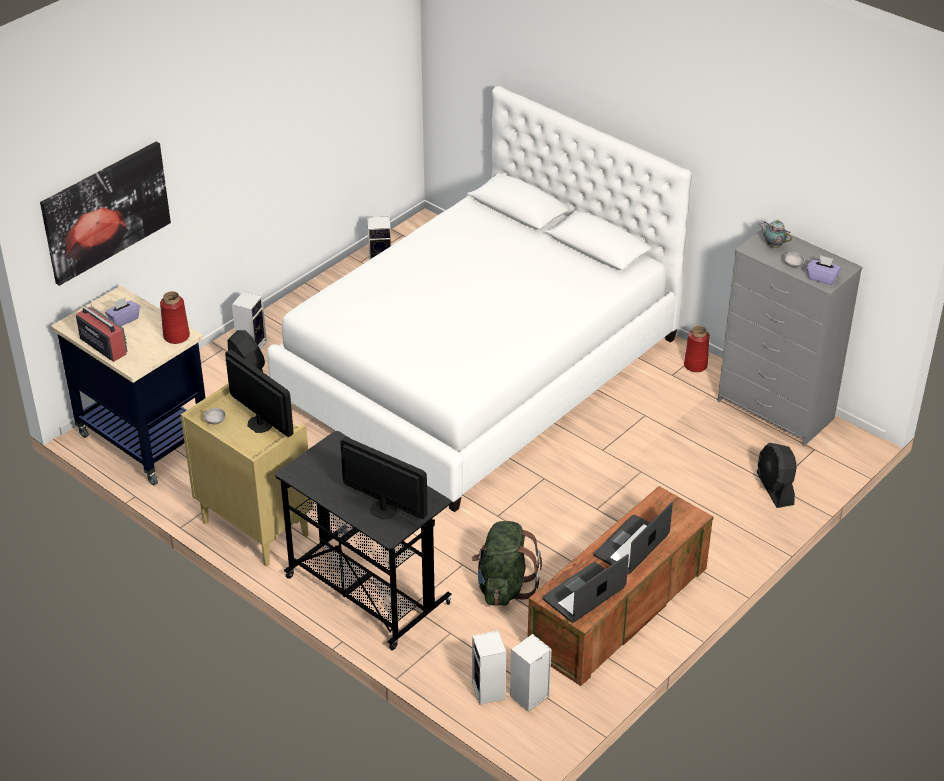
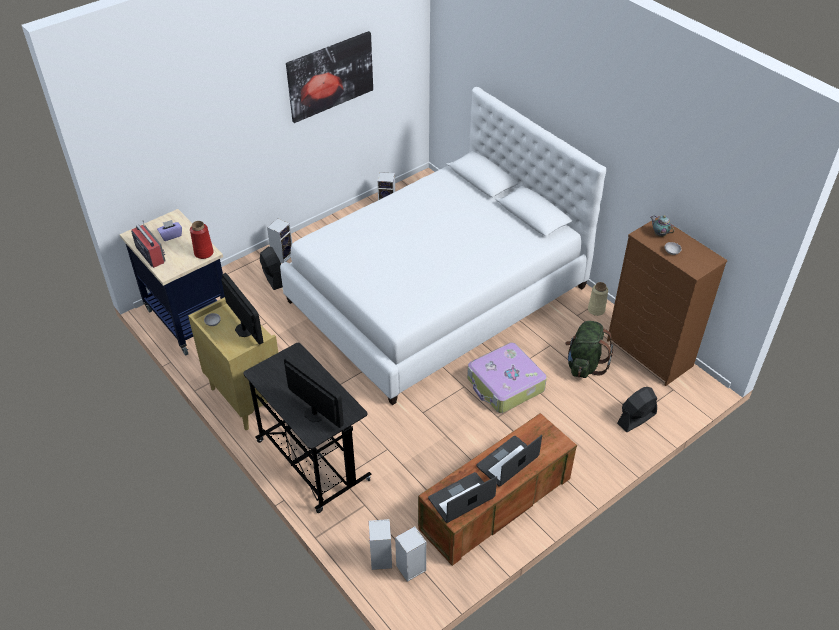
camera: 10 degrees right, 5 degrees up
(106, 211) = (165, 155): picture -> picture (330, 76)
(504, 586) = (413, 472): green backpack -> green backpack (584, 364)
(597, 470) = (505, 385): none -> suitcase
(695, 365) = (596, 310): red vase -> beige vase
(775, 489) = (636, 419): black fan -> black fan turned 60 degrees clockwise
(776, 410) = (650, 353): grey dresser -> brown dresser
(822, 278) = (693, 266): purple tissue box -> none

